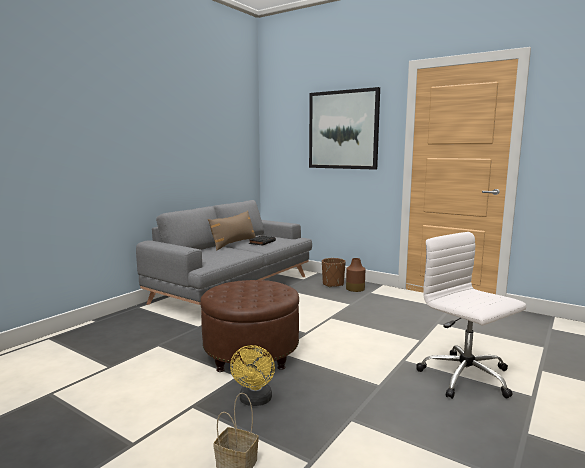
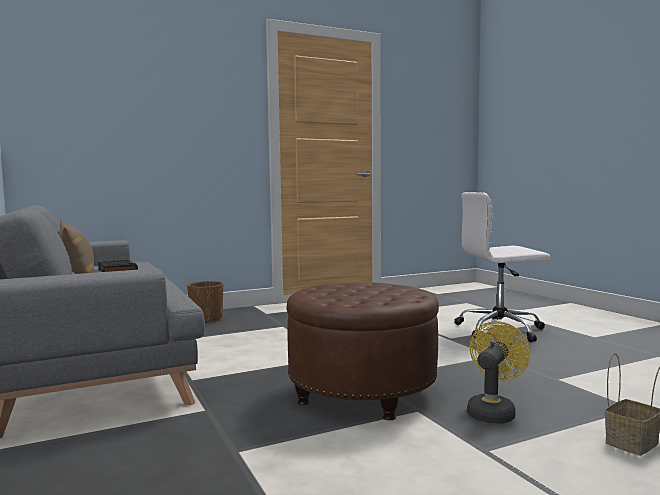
camera: 60 degrees left, 5 degrees down
(255, 401) = (493, 411): yellow fan -> yellow fan turned 90 degrees counterclockwise
(343, 130) = (180, 95): picture -> none
(355, 288) = (241, 315): brown vase -> none

